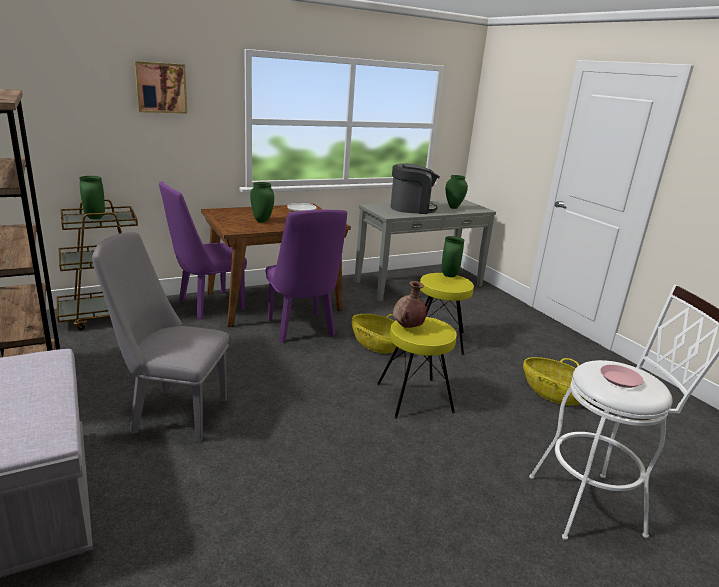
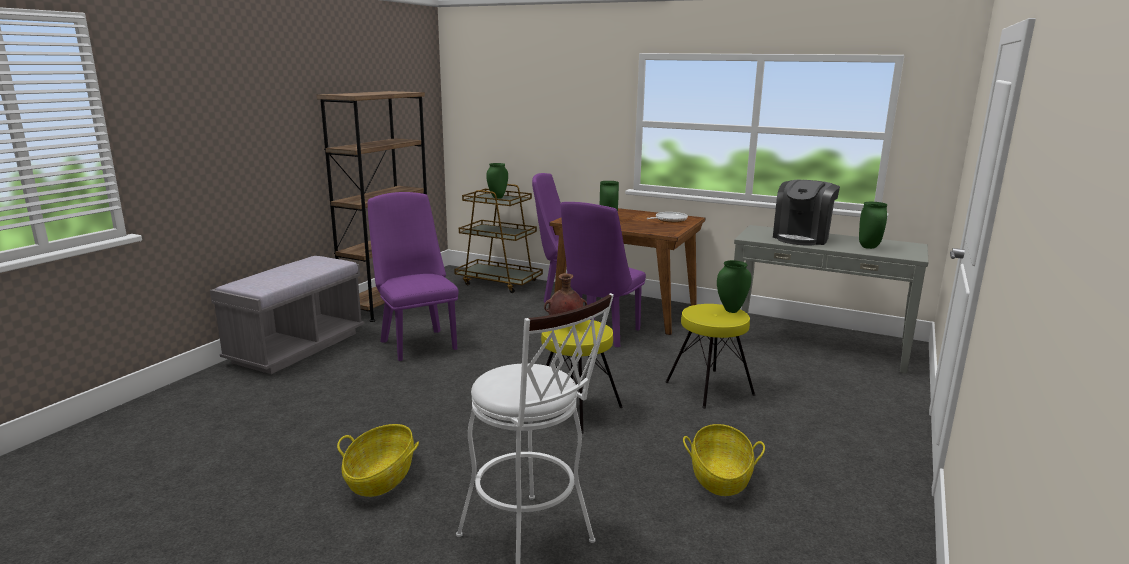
camera: 55 degrees right, 5 degrees down
(161, 87) = (565, 92): picture -> none
(172, 414) = (416, 342): grey chair -> purple chair
(376, 344) = (637, 367): basket -> basket (380, 478)
(411, 208) = (802, 238): coffee machine -> coffee machine turned 75 degrees clockwise
(620, 379) = (516, 377): pink plate -> none

